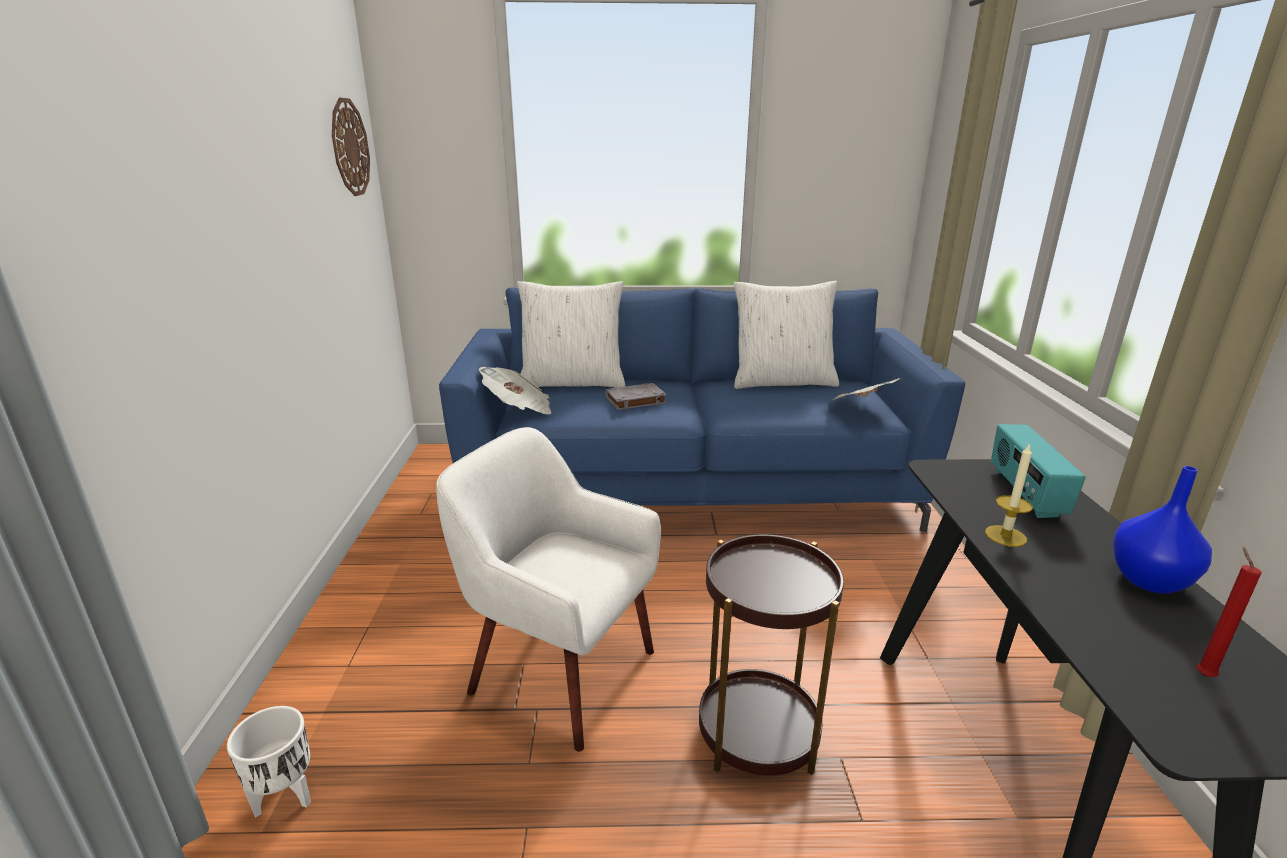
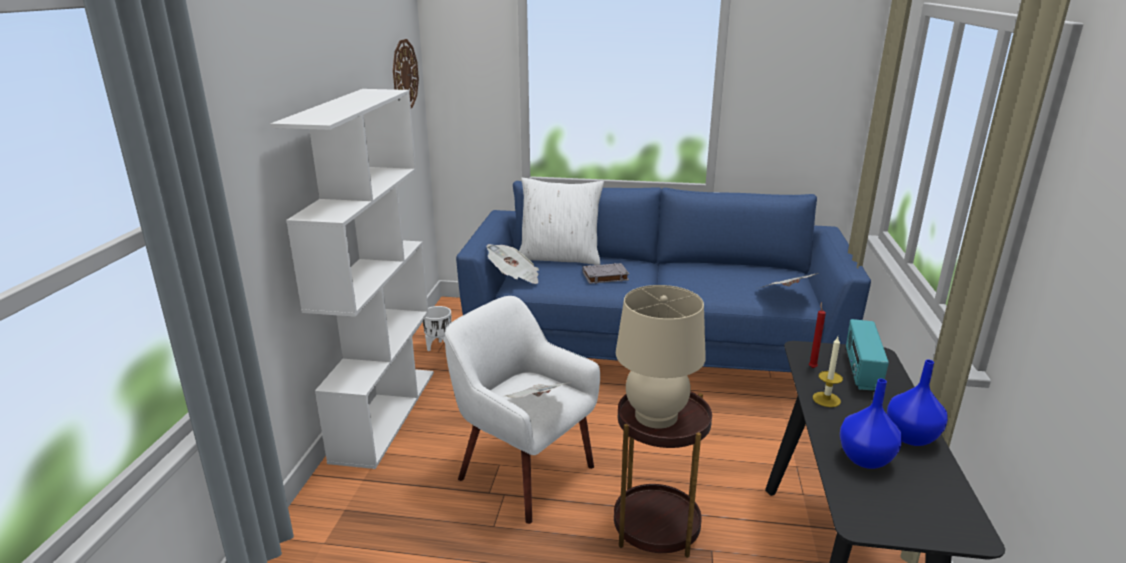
camera: 10 degrees right, 0 degrees up
(286, 796) = (338, 525): white planter -> white planter (439, 347)
(352, 605) = (385, 413): none -> white bookcase
(580, 580) = (537, 405): none -> newspaper
(762, 581) = (656, 416): none -> beige table lamp
(782, 381) = (730, 267): white pillow -> none
(1113, 621) = (866, 458): none -> blue vase
(1202, 674) = (903, 493): red candle -> red candle (812, 367)

